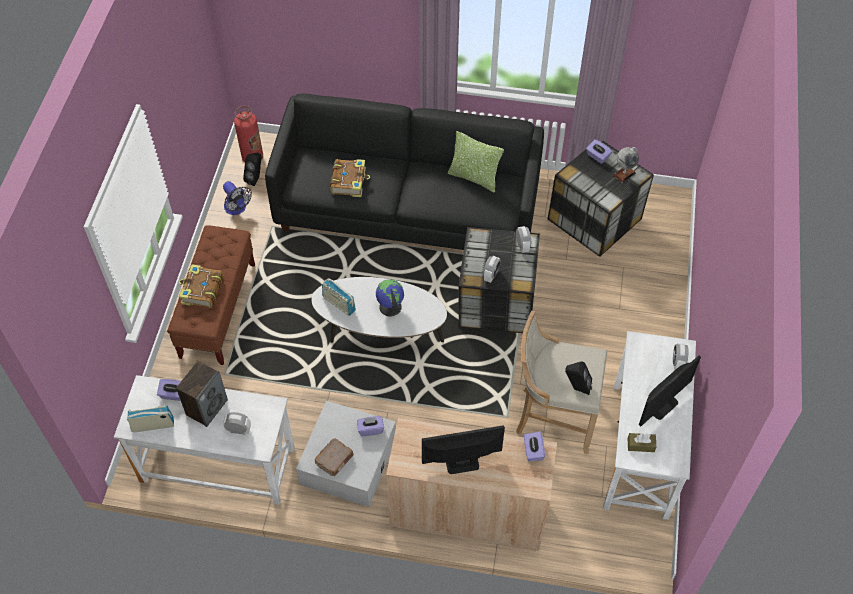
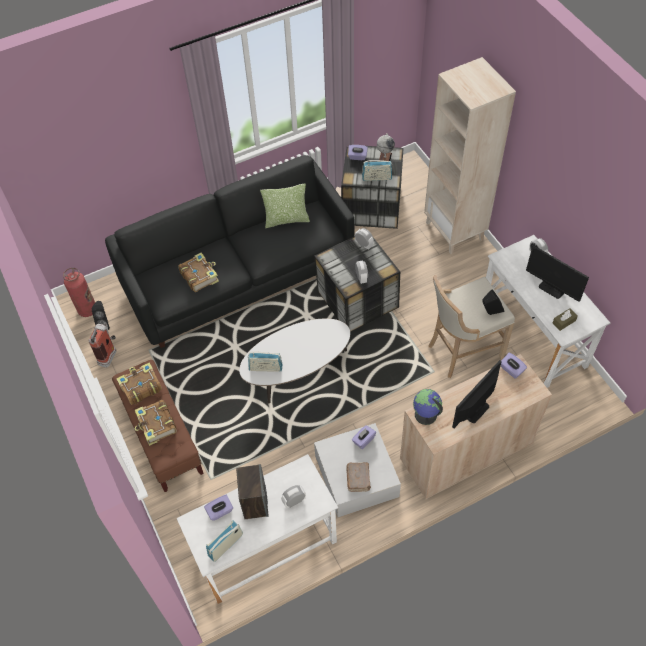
camera: 35 degrees left, 0 degrees up
(218, 249) = (140, 387): none -> book
(237, 209) = (109, 354): fan -> fire extinguisher
(390, 307) = (304, 346): globe -> globe (425, 415)
(597, 188) = (377, 178): none -> radio
(657, 296) = (455, 231): none -> beige bookcase
(662, 405) = (552, 288): monitor -> monitor turned 120 degrees clockwise

